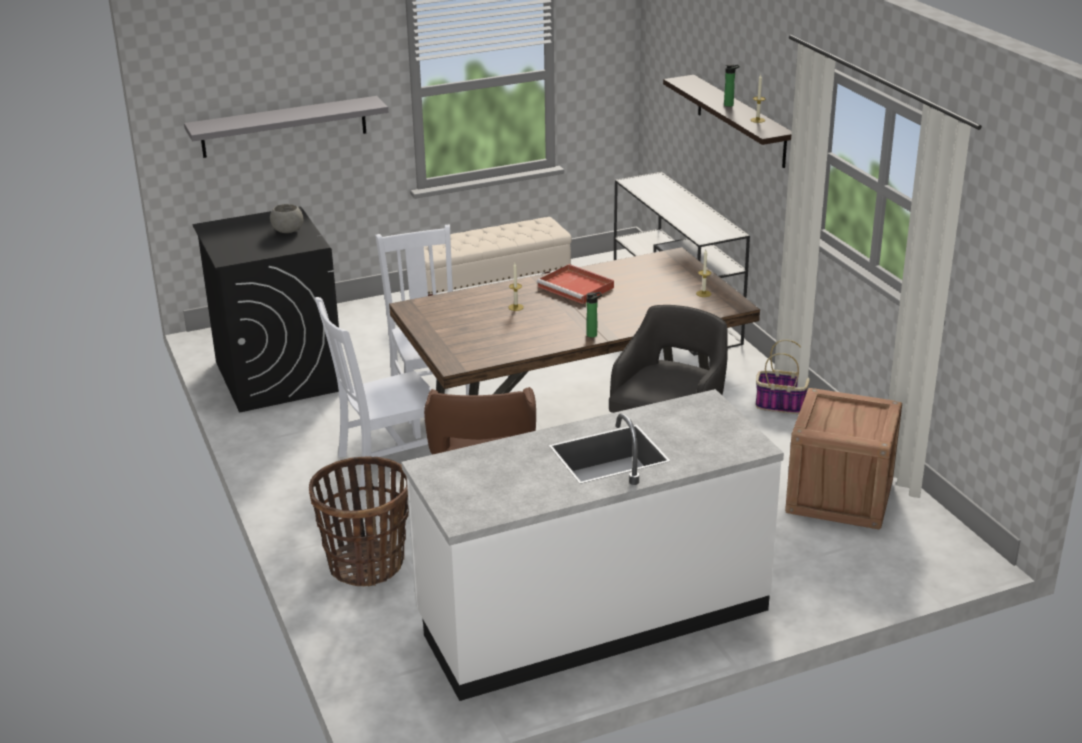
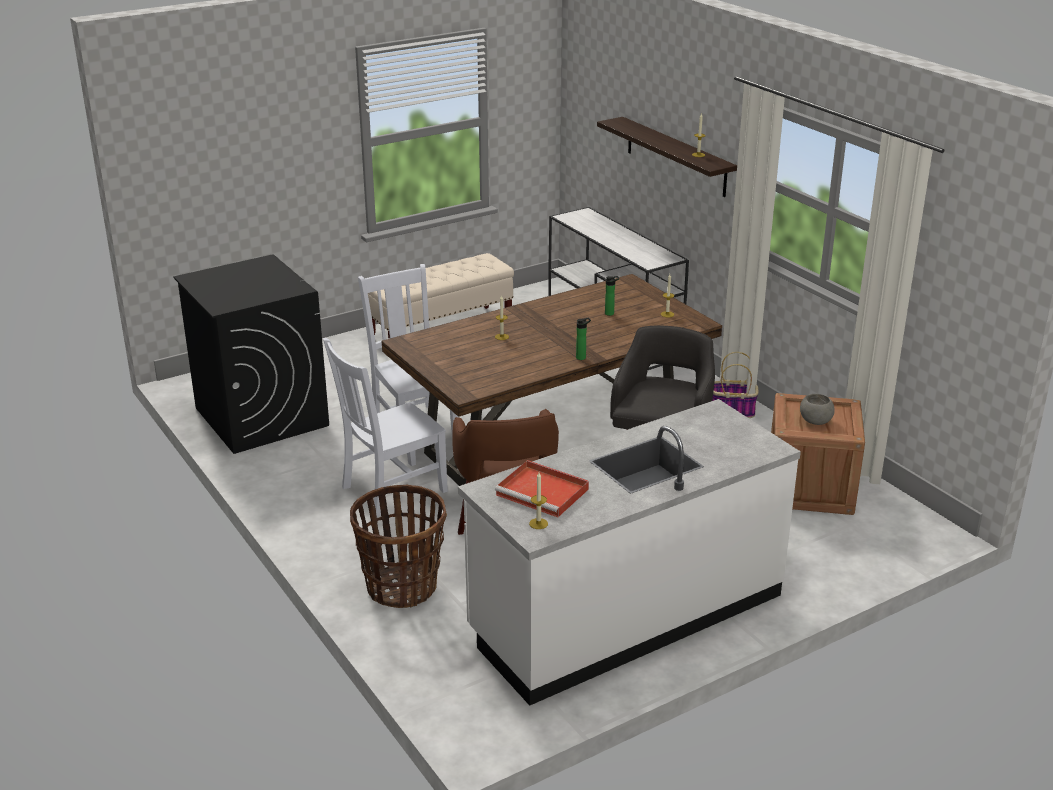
camera: 10 degrees left, 0 degrees up
(284, 127) = (247, 179): grey shelf -> none
(287, 231) = (269, 278): grey bowl -> grey bowl (815, 421)
(470, 507) = (538, 523): none -> candle
(577, 287) = (551, 315): red tray -> red tray (544, 492)
(730, 105) = (668, 142): bottle -> bottle (610, 313)

